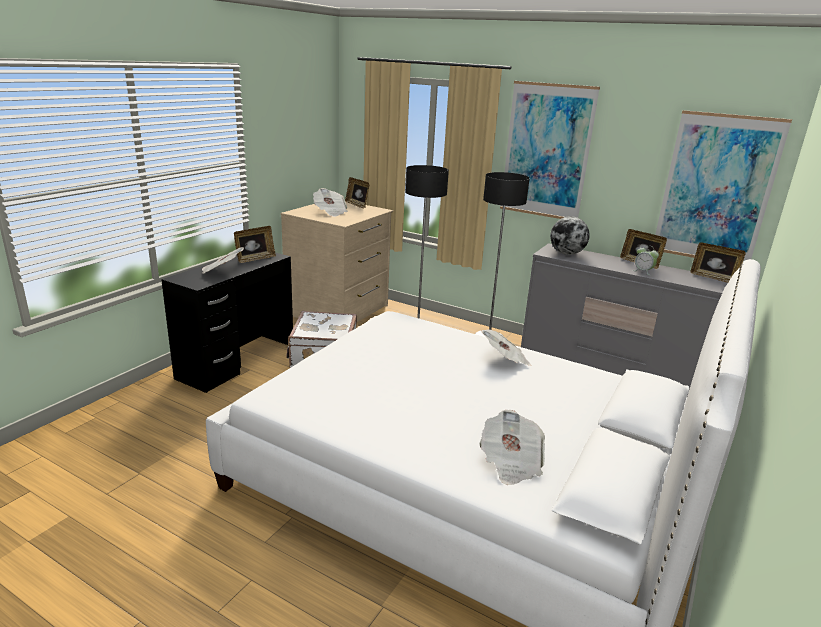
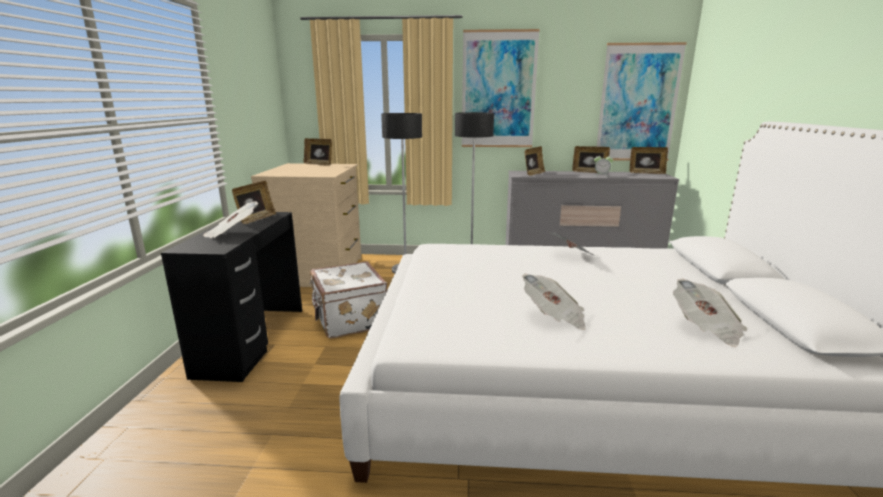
camera: 25 degrees left, 5 degrees down
(330, 212) = (302, 170): newspaper -> newspaper (554, 317)
(566, 253) = (533, 173): globe -> picture frame

